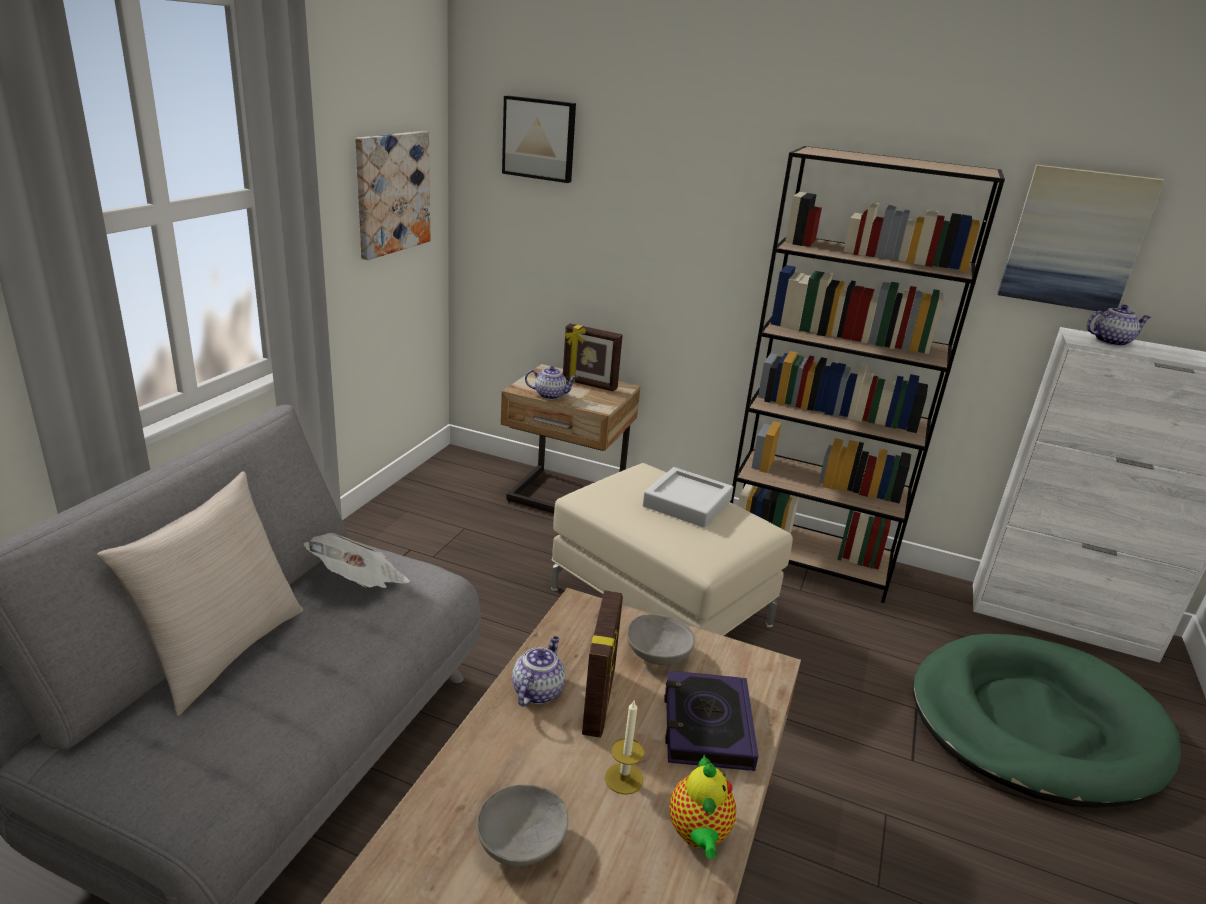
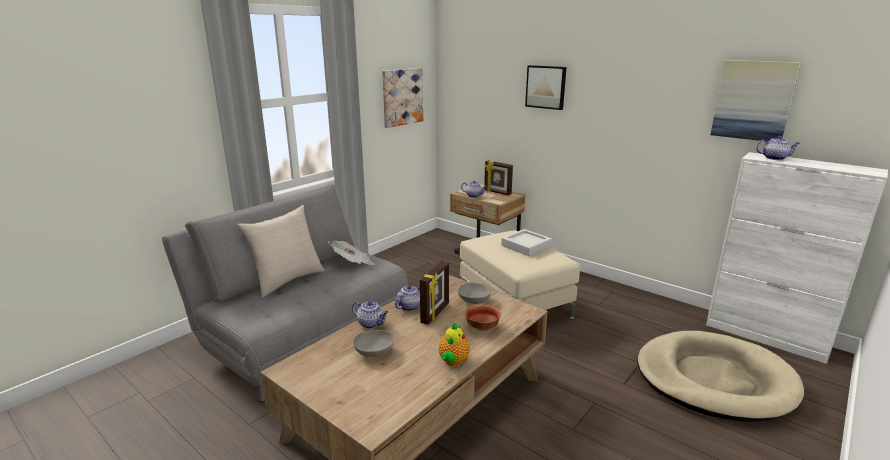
camera: 20 degrees right, 5 degrees down
(477, 756) = (371, 324): none -> teapot
(539, 139) = (475, 68): picture -> picture (546, 87)
(624, 778) = (430, 339): candle -> none
(706, 726) = (481, 328): book -> bowl
(807, 560) = (611, 292): beige bookcase -> none
(1034, 724) = (713, 379): green dog bed -> beige dog bed

